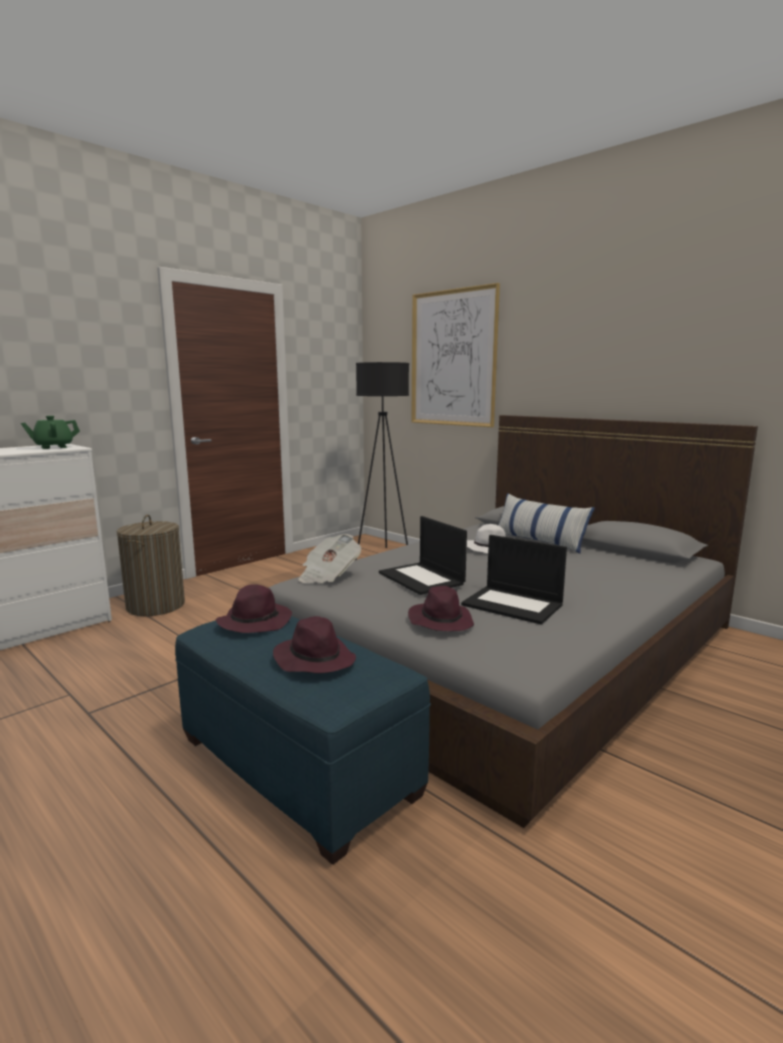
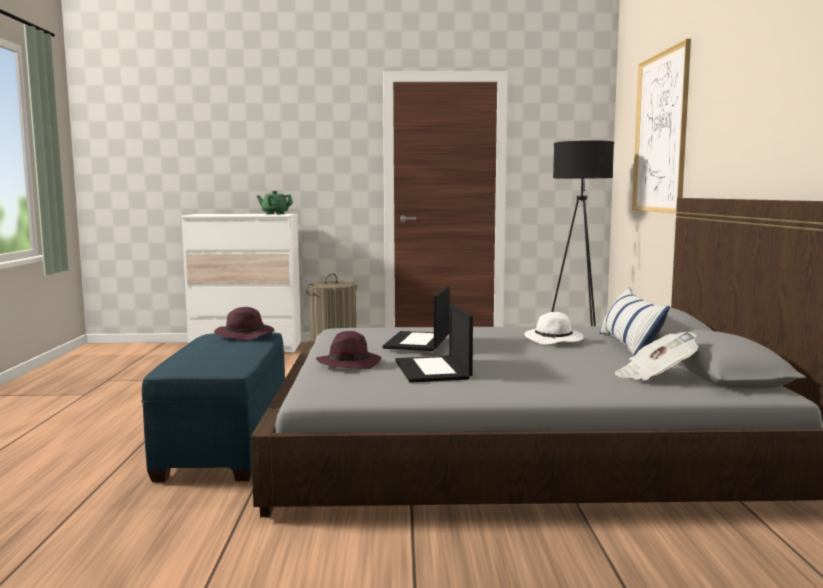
camera: 45 degrees right, 5 degrees down
(314, 660) = (215, 354): purple hat -> none
(328, 575) = (368, 329): newspaper -> newspaper (654, 376)

